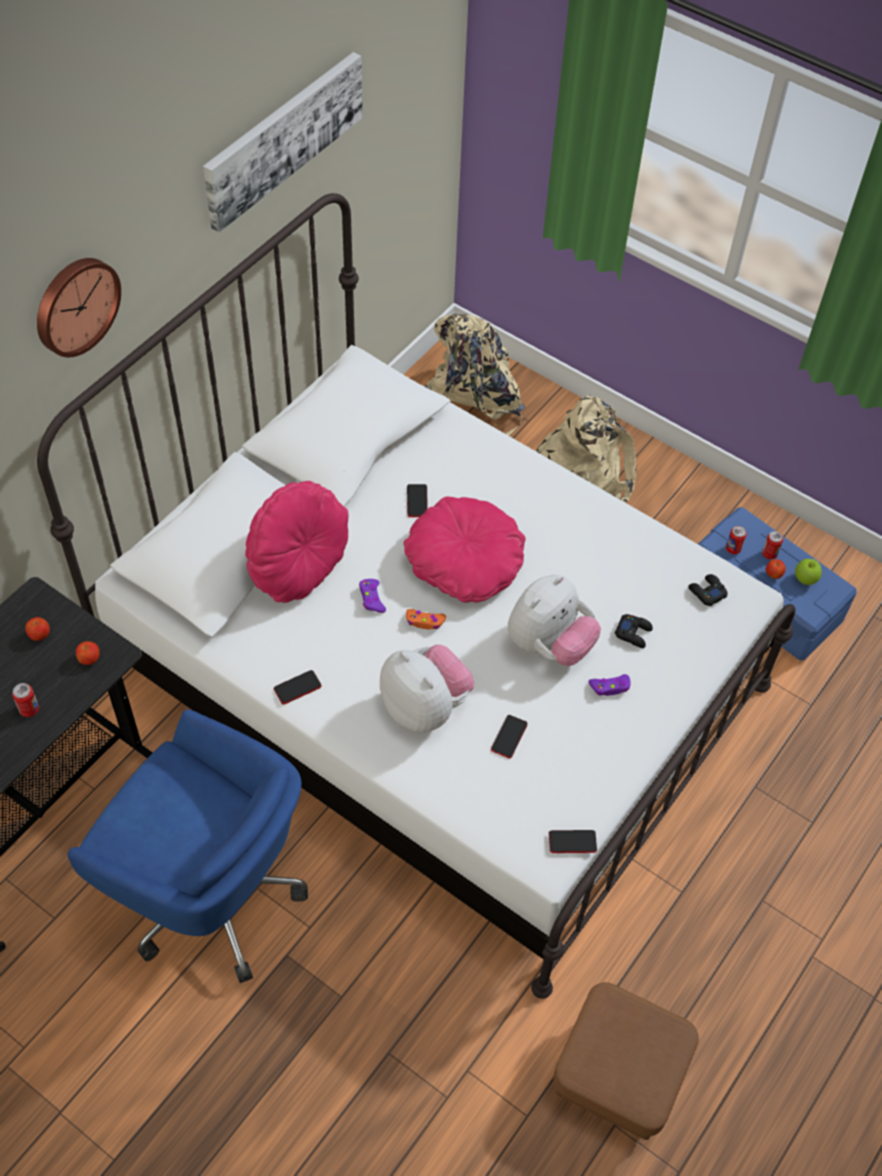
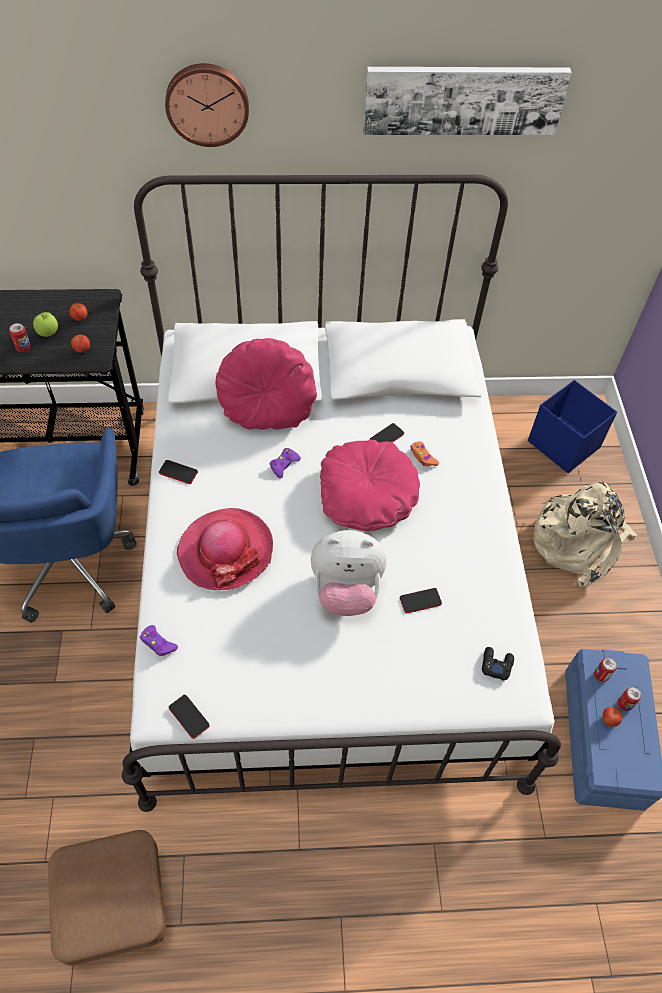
camera: 50 degrees right, 0 degrees up
(425, 622) = (294, 505): orange game controller -> orange game controller (423, 457)
(425, 707) = (225, 551): plush toy -> hat
(475, 399) = (563, 444): beige backpack -> blue storage box
(509, 737) = (245, 617): phone -> phone (420, 601)
(610, 687) = (346, 654): purple game controller -> purple game controller (158, 643)
(633, 633) = (409, 638): black game controller -> none
(805, 579) = (630, 746): apple -> apple (48, 333)

